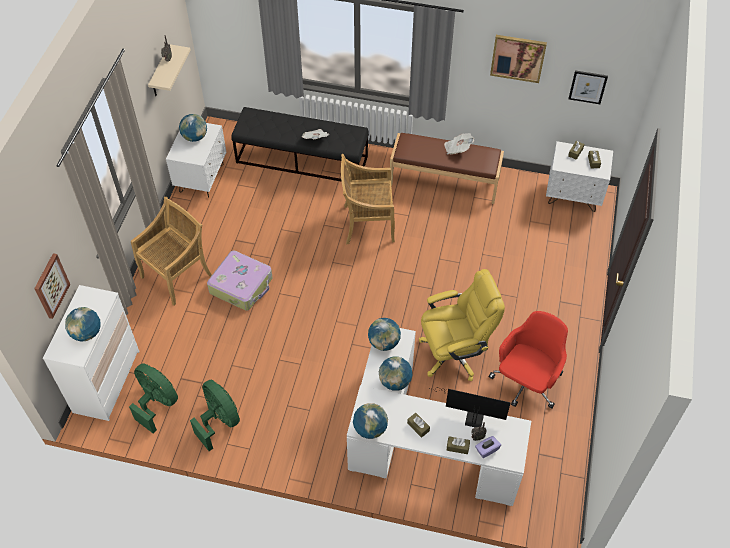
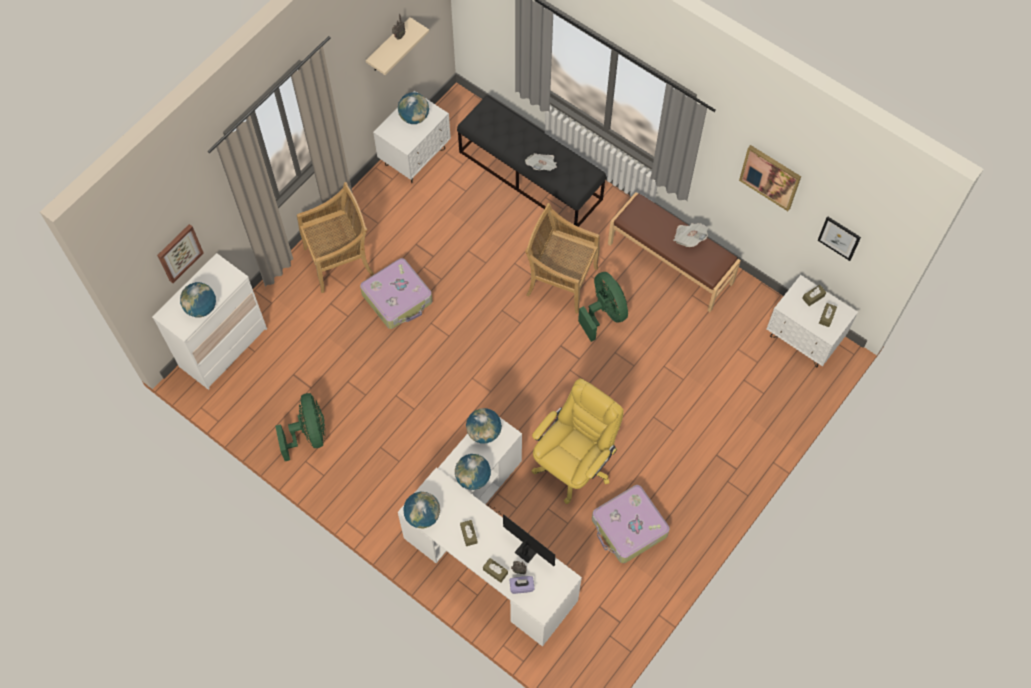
camera: 25 degrees right, 10 degrees up
(157, 403) = (259, 391): green fan -> green fan (604, 314)
(454, 353) = (573, 464): yellow office chair -> yellow office chair turned 60 degrees counterclockwise
(526, 383) = (628, 528): red office chair -> suitcase

